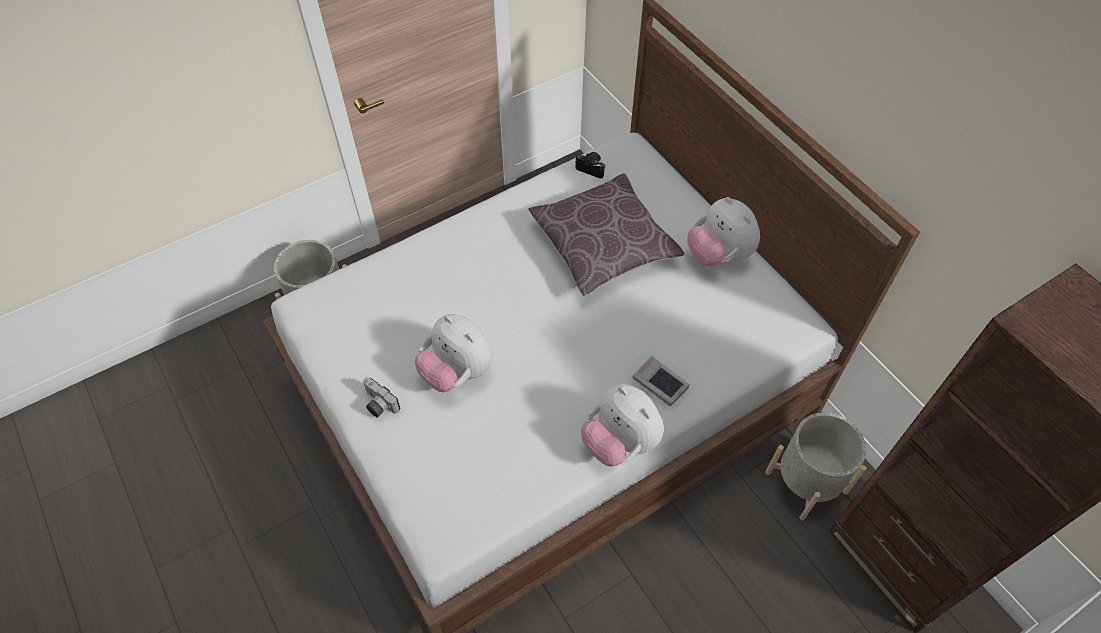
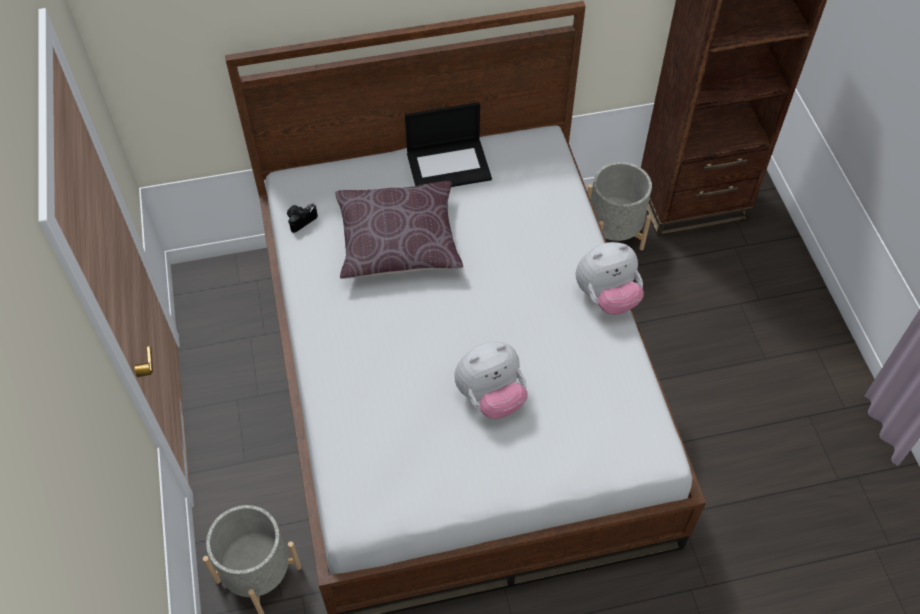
camera: 70 degrees left, 0 degrees up
(378, 404) = (503, 470): camera -> none
(660, 383) = (562, 251): book -> none
(718, 255) = (449, 165): plush toy -> laptop

